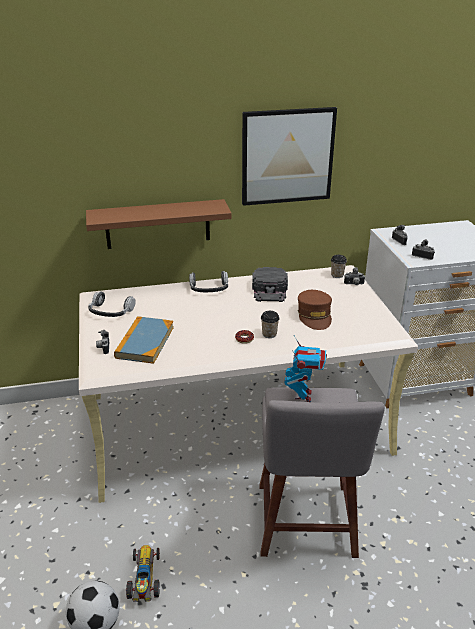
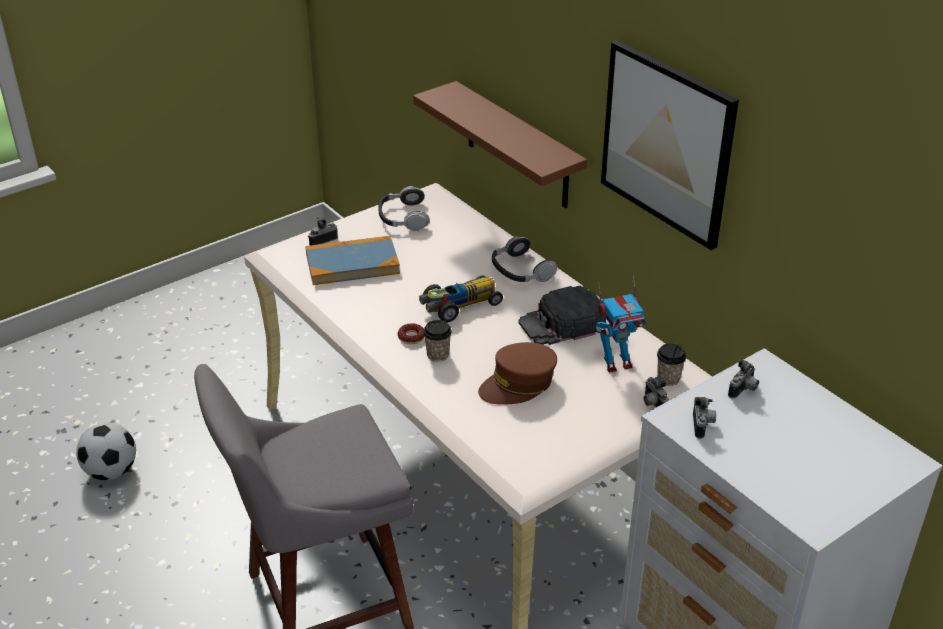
camera: 65 degrees right, 5 degrees up
(144, 579) = (177, 485): toy car -> toy car (459, 306)
(303, 395) = (359, 438): toy robot -> toy robot (616, 363)

